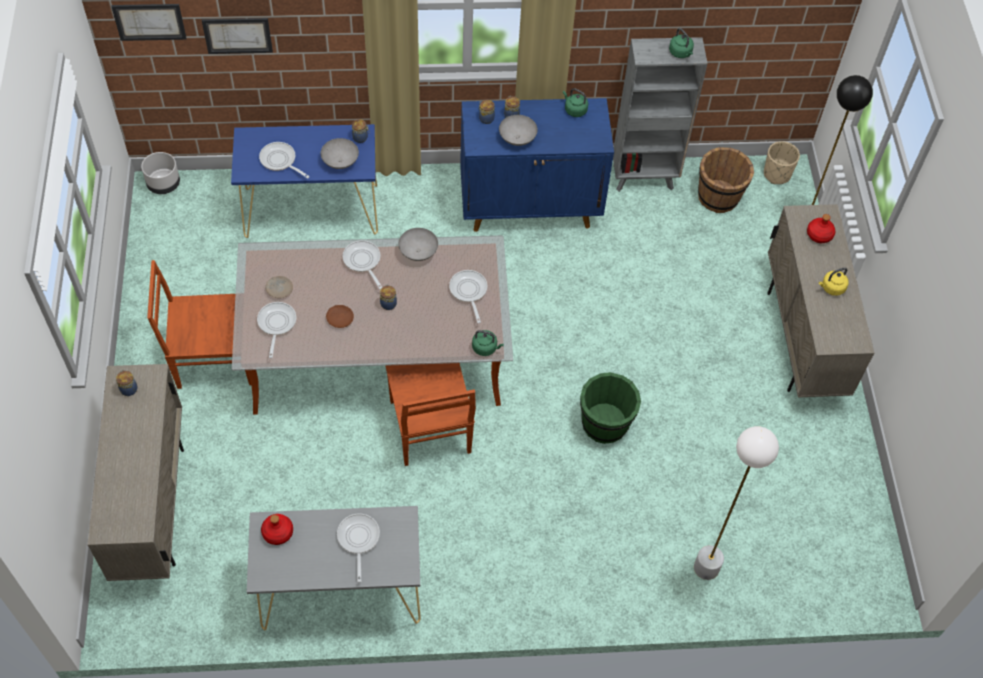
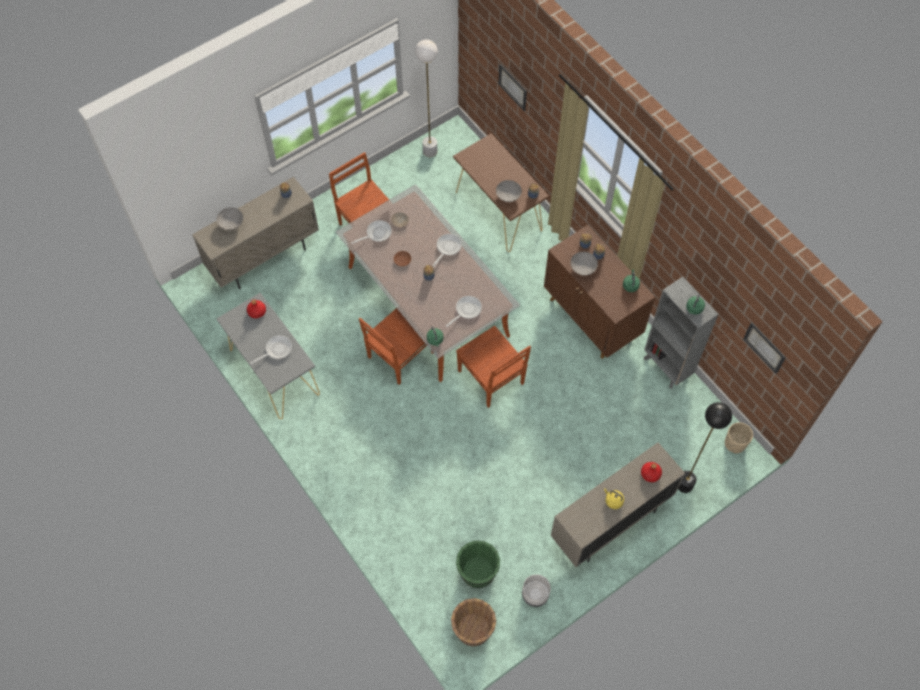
camera: 60 degrees right, 5 degrees up
(149, 21) = (480, 43): picture -> picture (764, 347)
(163, 184) = (460, 133): grey planter -> grey planter (535, 594)
(280, 161) = (485, 168): frying pan -> none
(312, 210) = (499, 211): blue console table -> brown console table
(417, 252) = (474, 270): grey bowl -> grey bowl (231, 223)
(531, 206) = (592, 318): blue cabinet -> brown cabinet
(535, 349) = (491, 378): none -> brown chair
(605, 424) = (467, 443): green bucket -> green bucket (477, 572)
(706, 567) = (410, 548): white floor lamp -> white floor lamp (430, 151)
(718, 197) = (686, 418): brown bucket -> brown bucket (473, 630)

